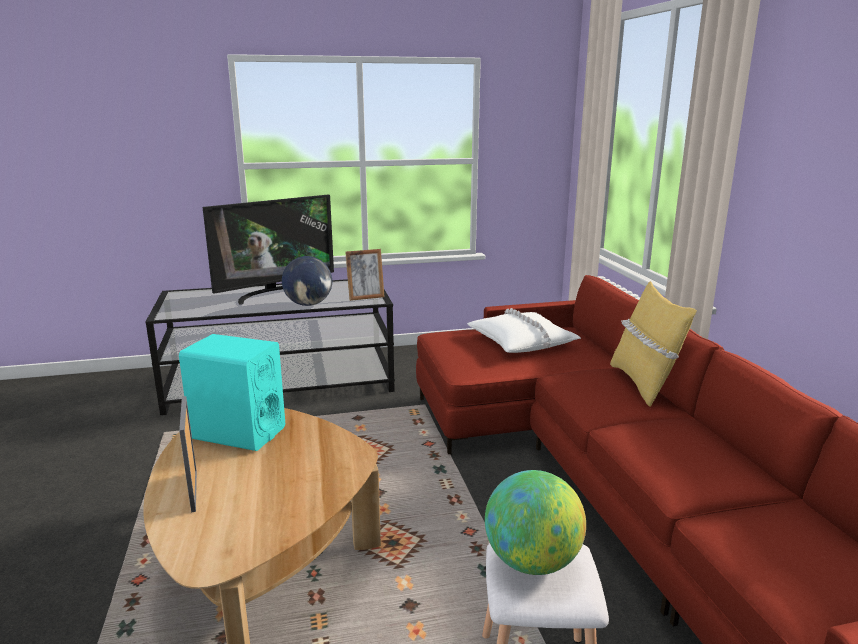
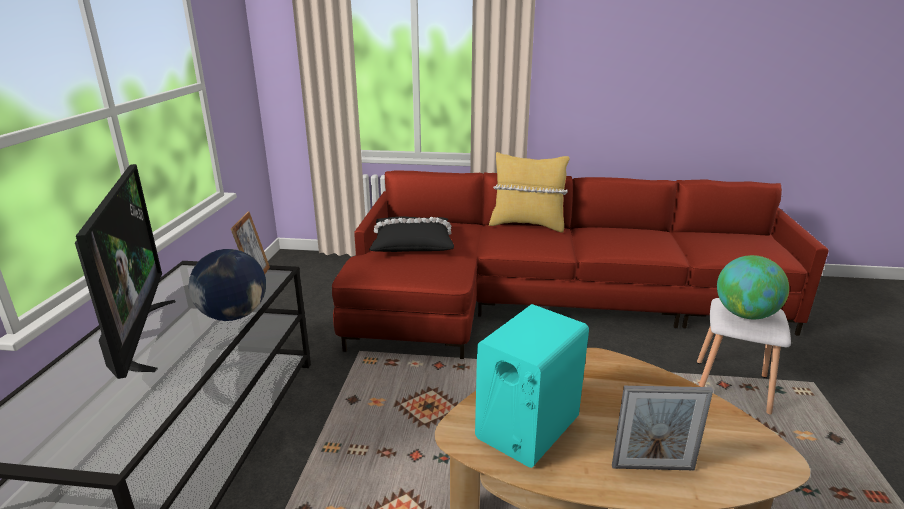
camera: 70 degrees left, 5 degrees up
(522, 341) = (412, 243): white pillow -> black pillow

